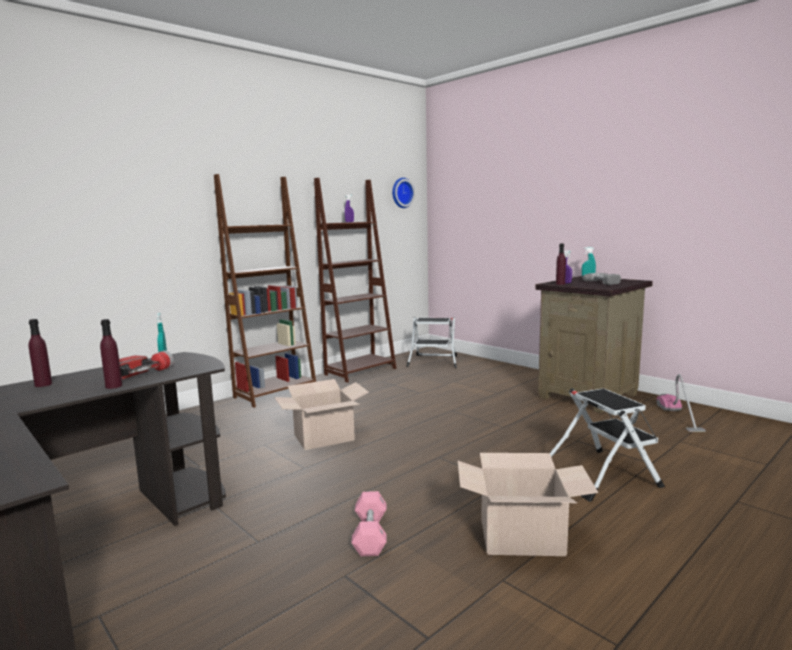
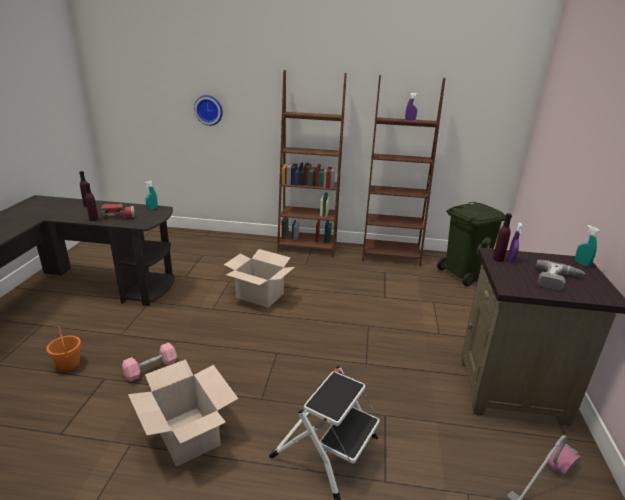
camera: 50 degrees right, 15 degrees up
(266, 603) = (68, 365): none -> orange bucket
(401, 193) = (497, 92): wall clock -> wall clock (209, 110)
(434, 361) = (465, 274): step ladder -> green trash can

